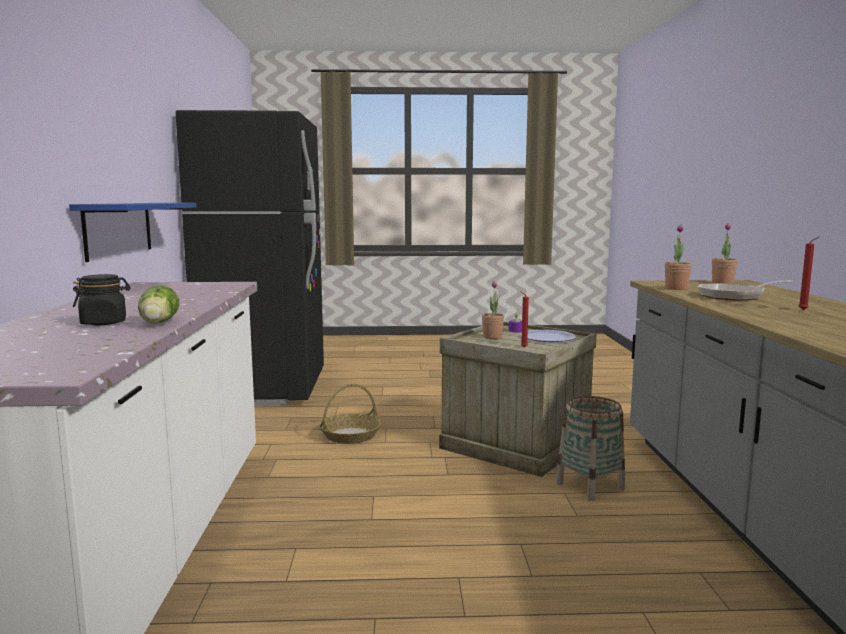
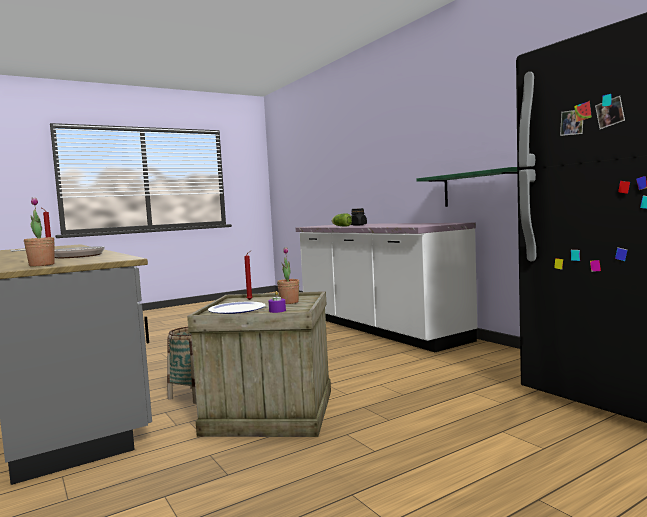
camera: 150 degrees right, 5 degrees down
(119, 229) = (480, 189): blue shelf -> green shelf
(350, 435) = (416, 382): basket -> none
(676, 288) = (110, 256): potted plant -> none

